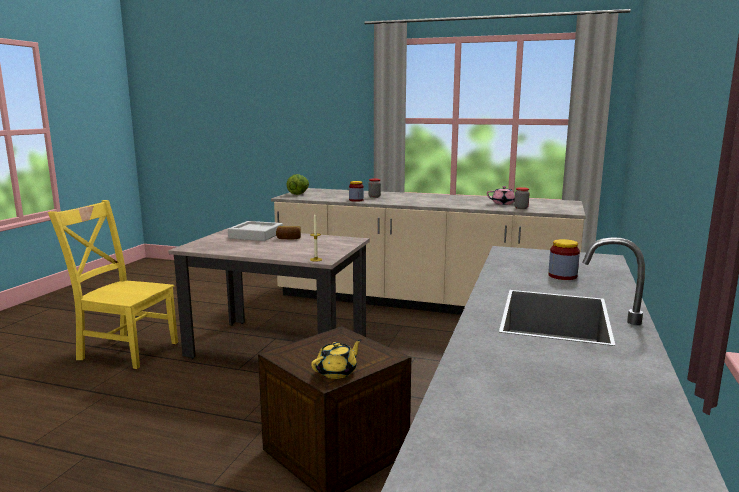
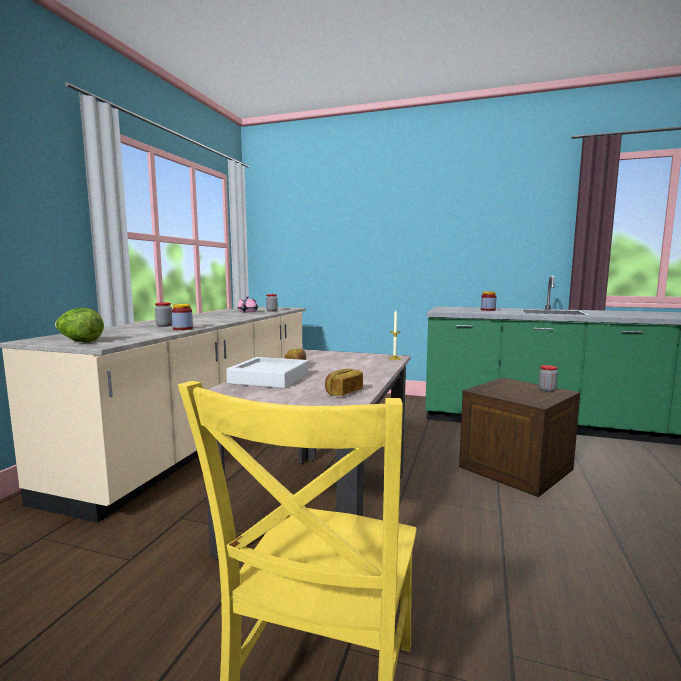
camera: 90 degrees left, 5 degrees down
(210, 247) = (343, 392): none -> bread
(337, 372) = (547, 390): yellow teapot -> jar

